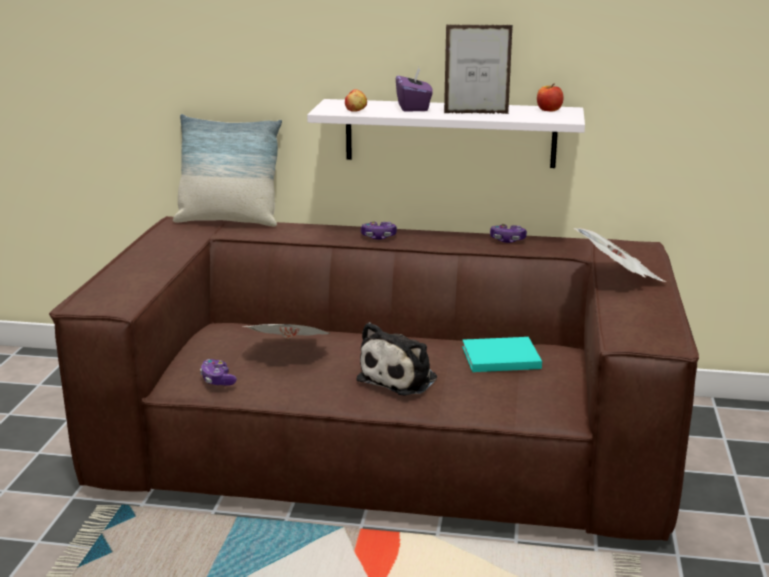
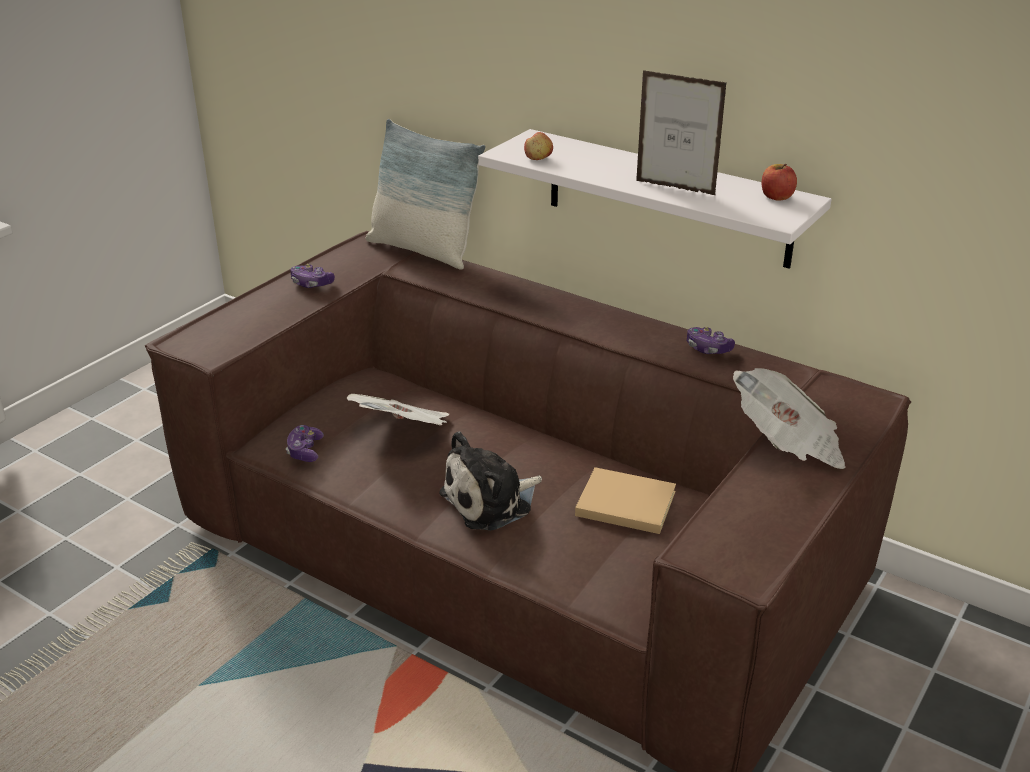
camera: 25 degrees right, 10 degrees up
(378, 237) = (560, 310): game controller -> game controller (311, 283)
(413, 107) = (613, 163): purple tissue box -> none
(498, 357) = (622, 503): turquoise book -> beige book

